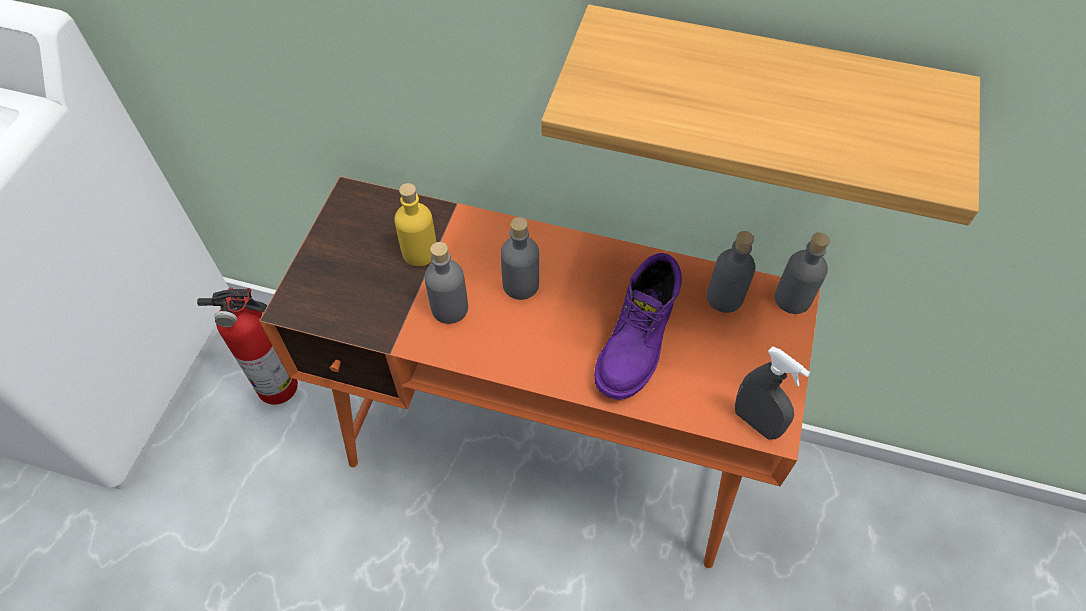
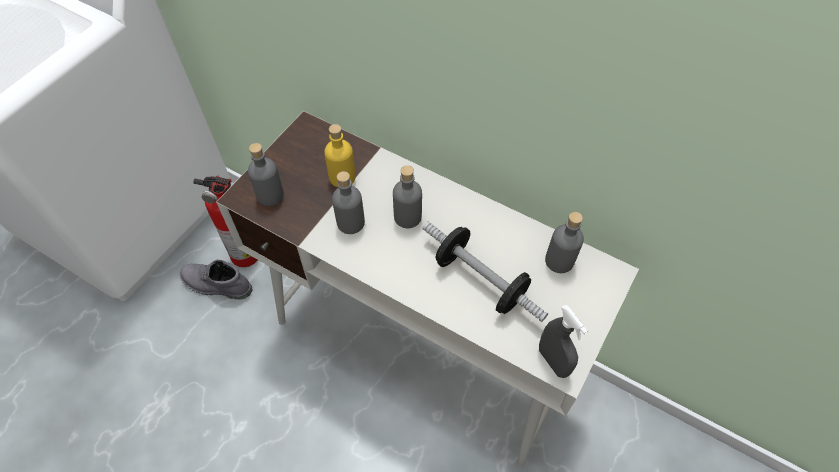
camera: 15 degrees right, 0 degrees up
(249, 437) = (216, 285): none -> grey boot
(545, 452) = (421, 348): orange desk -> white desk
(637, 344) = (480, 281): purple boot -> dumbbell
(760, 96) = (603, 109): shelf -> none
(792, 299) = (613, 274): grey bottle -> grey bottle (270, 195)

